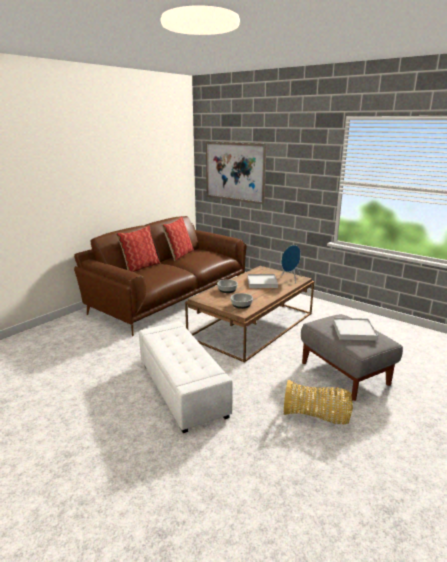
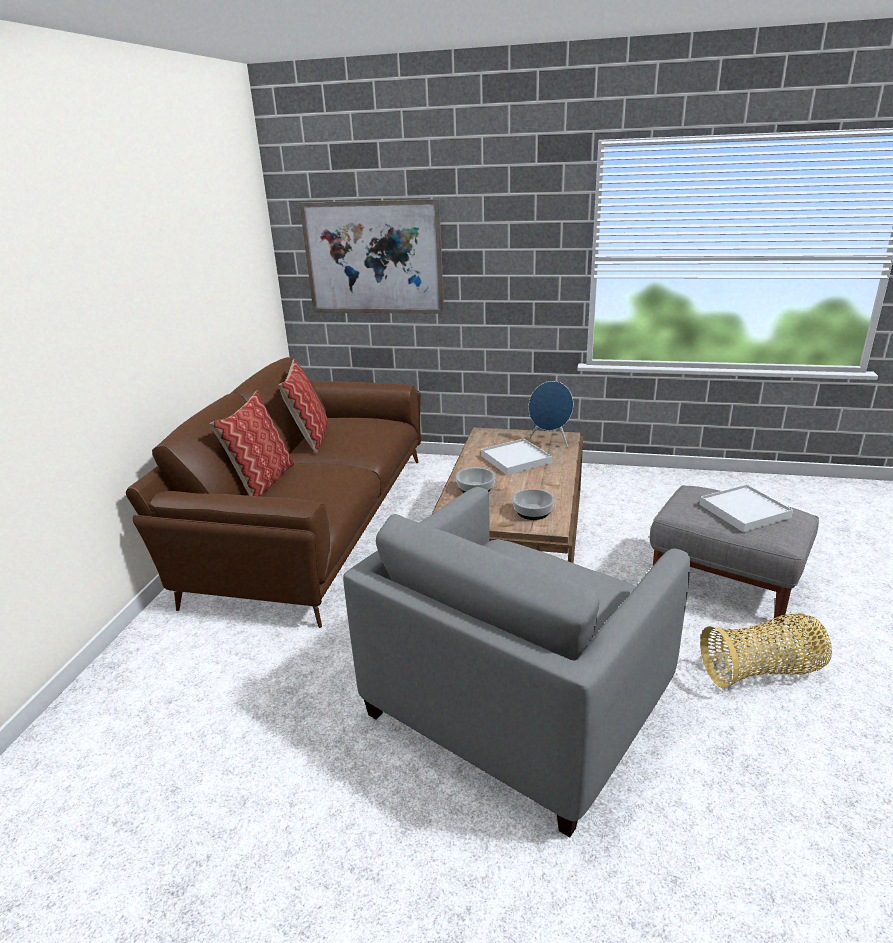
camera: 25 degrees left, 5 degrees up
(181, 388) = (516, 704): white ottoman -> grey armchair

